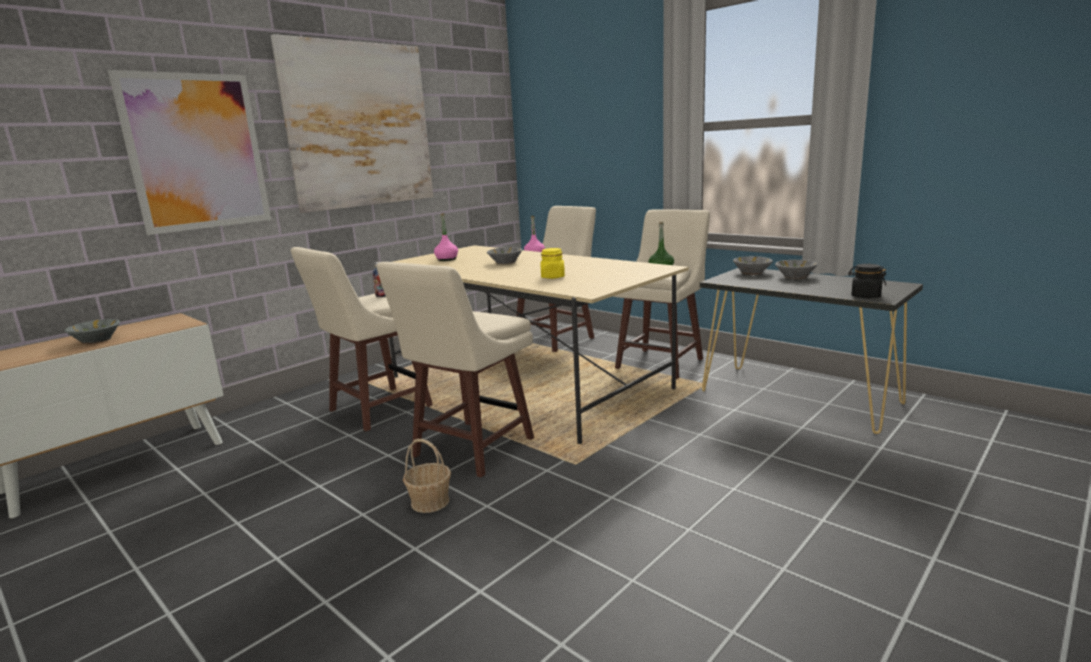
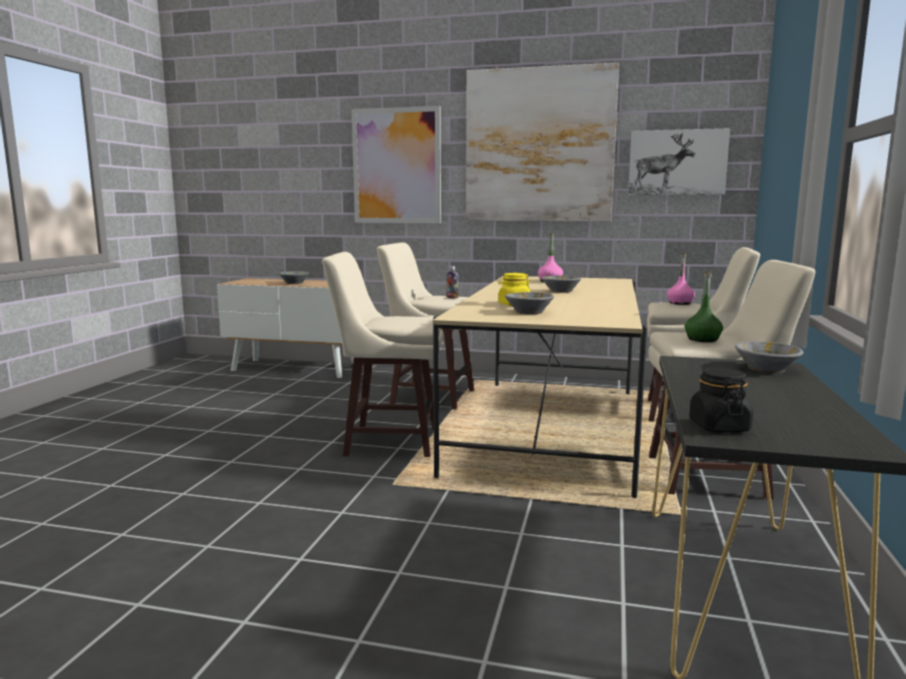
camera: 60 degrees right, 5 degrees down
(430, 501) = (295, 449): basket -> none
(467, 141) = (677, 162): none -> picture
(795, 277) = (785, 388): grey bowl -> grey bowl (529, 312)

